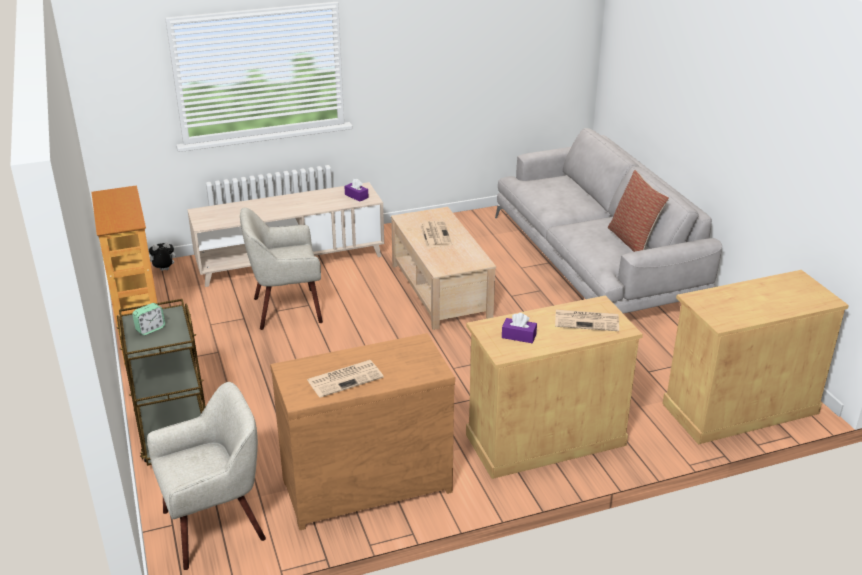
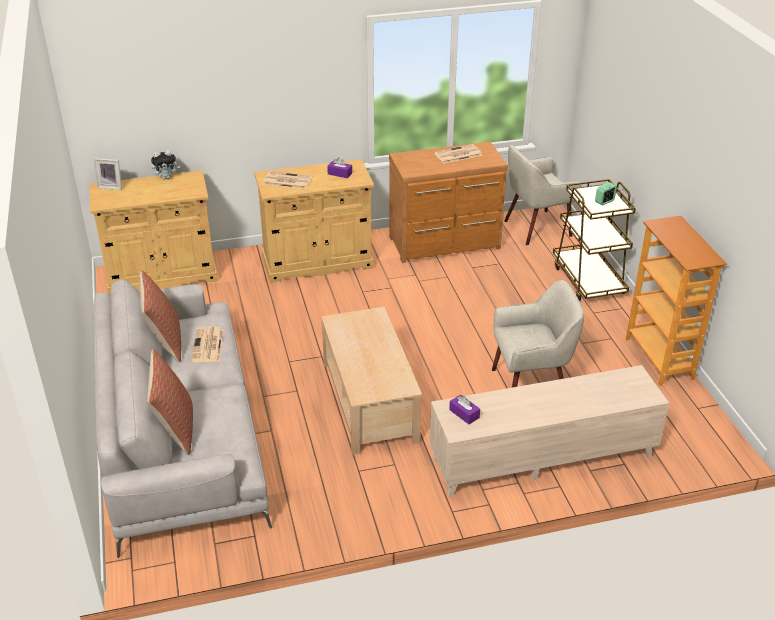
camera: 175 degrees left, 5 degrees up
(164, 270) = (689, 450): plush toy -> plush toy (167, 177)
(435, 235) = (374, 359): newspaper -> newspaper (208, 346)
(578, 191) = (175, 429): none -> pillow
(814, 301) = (111, 186): none -> picture frame

